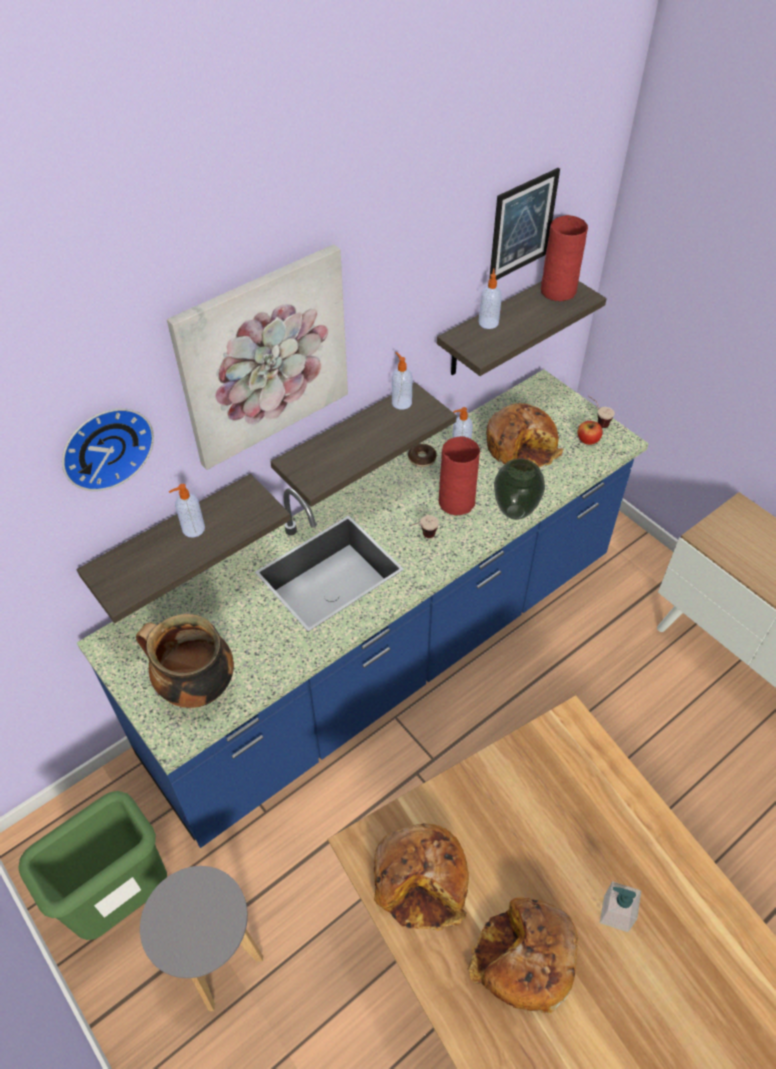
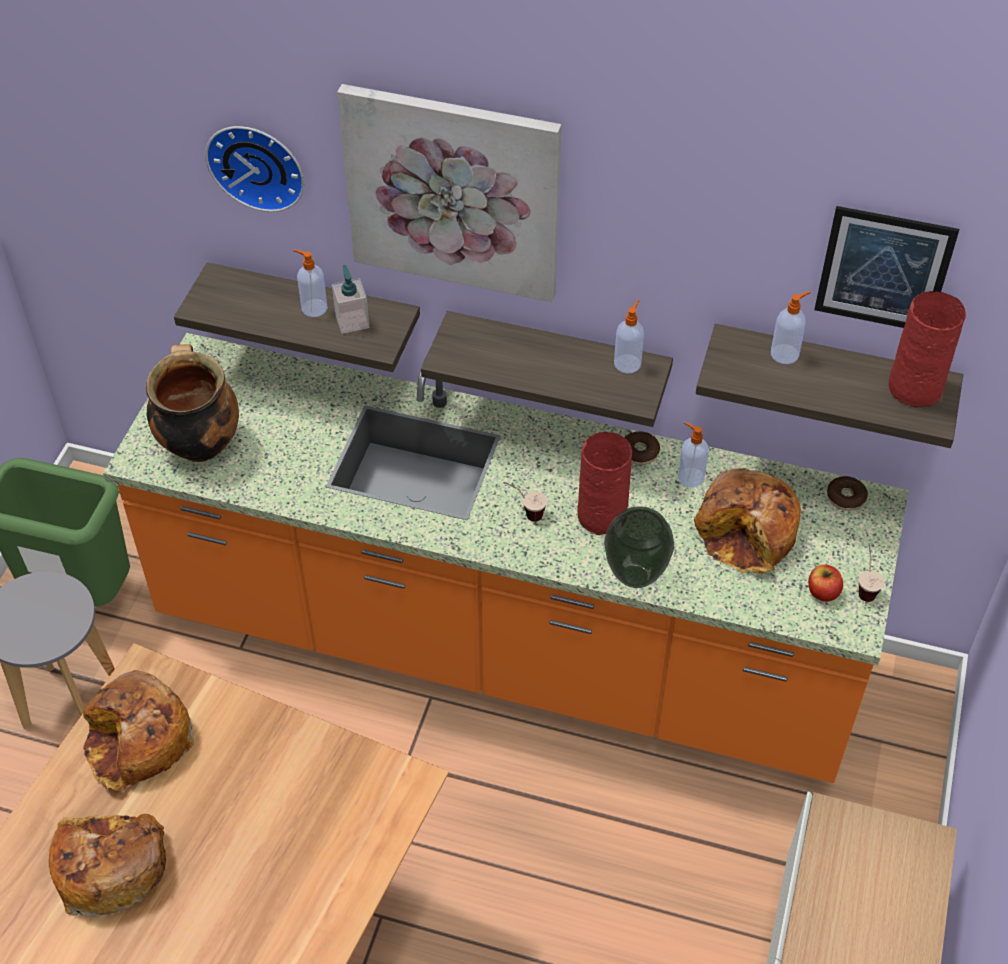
camera: 55 degrees right, 0 degrees up
(388, 655) = (504, 646): blue counter -> orange counter
(529, 394) = (845, 497): none -> donut
(615, 913) = (205, 926): soap dispenser -> soap dispenser (352, 321)

